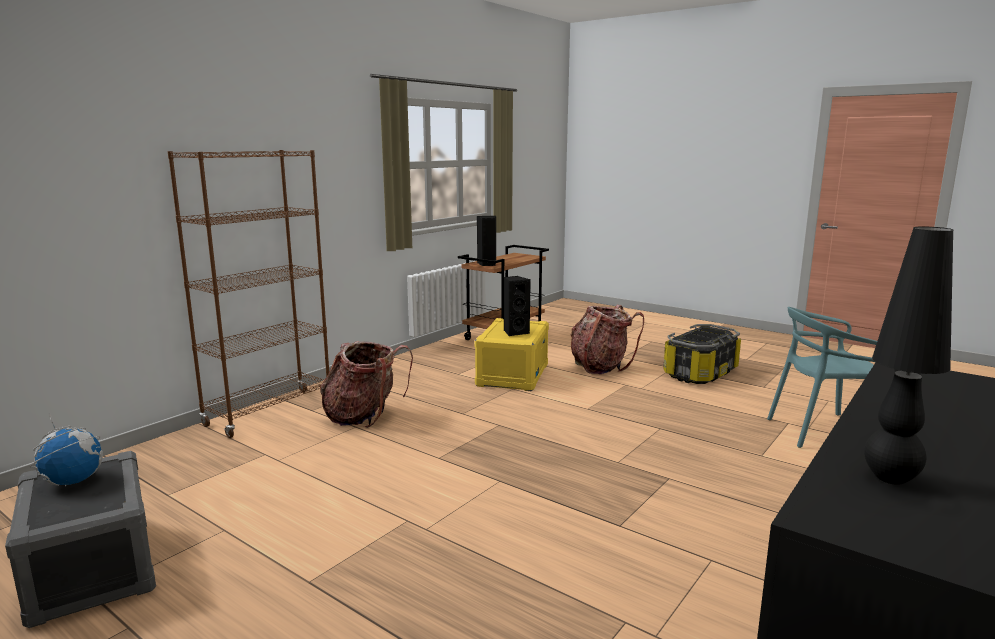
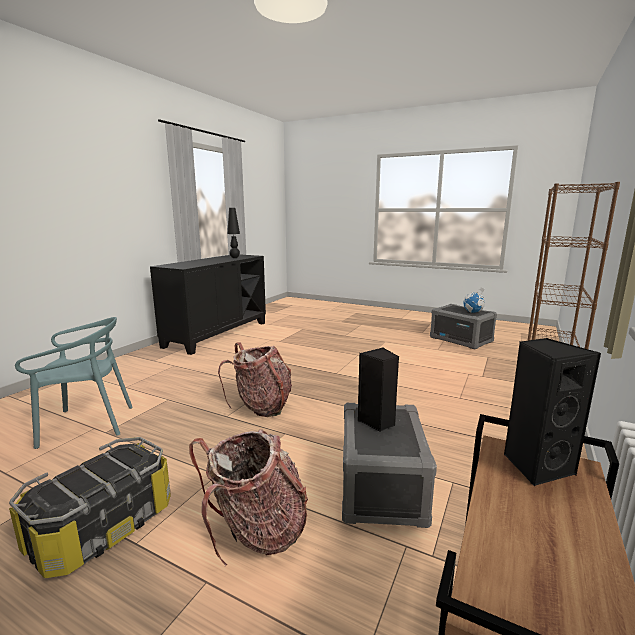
camera: 170 degrees right, 0 degrees up
(364, 416) = (467, 407): backpack -> backpack (262, 406)
(512, 375) = (382, 487): yellow storage box -> grey storage box

